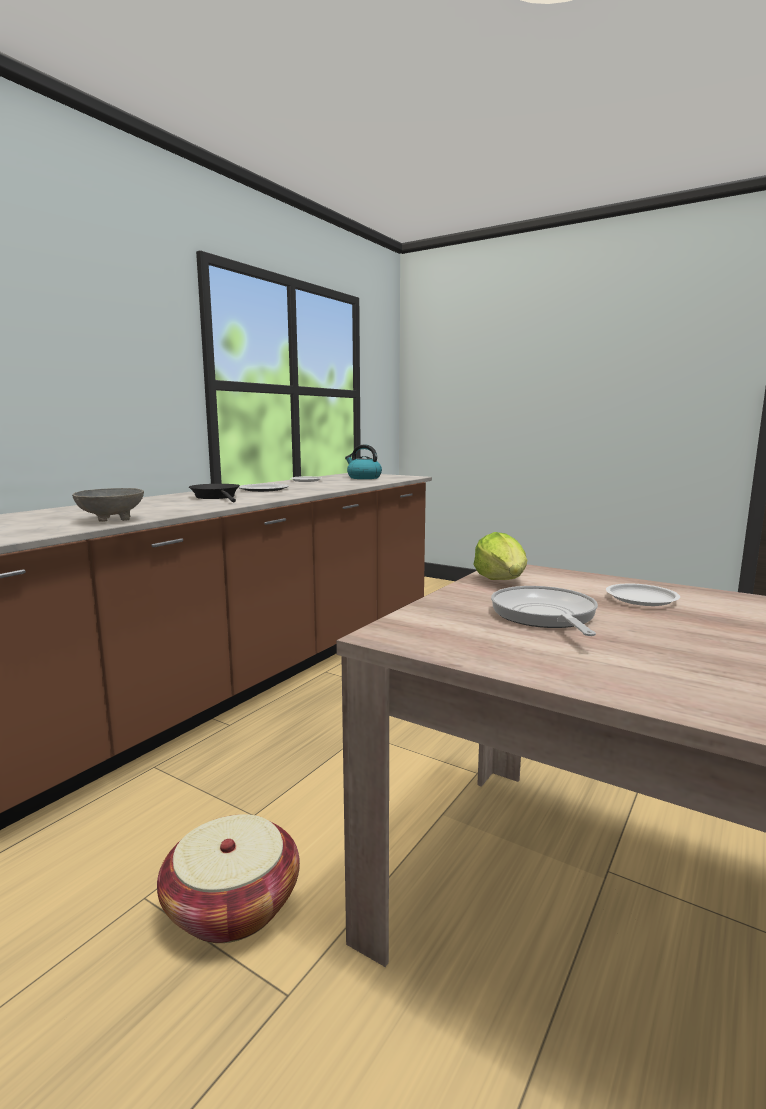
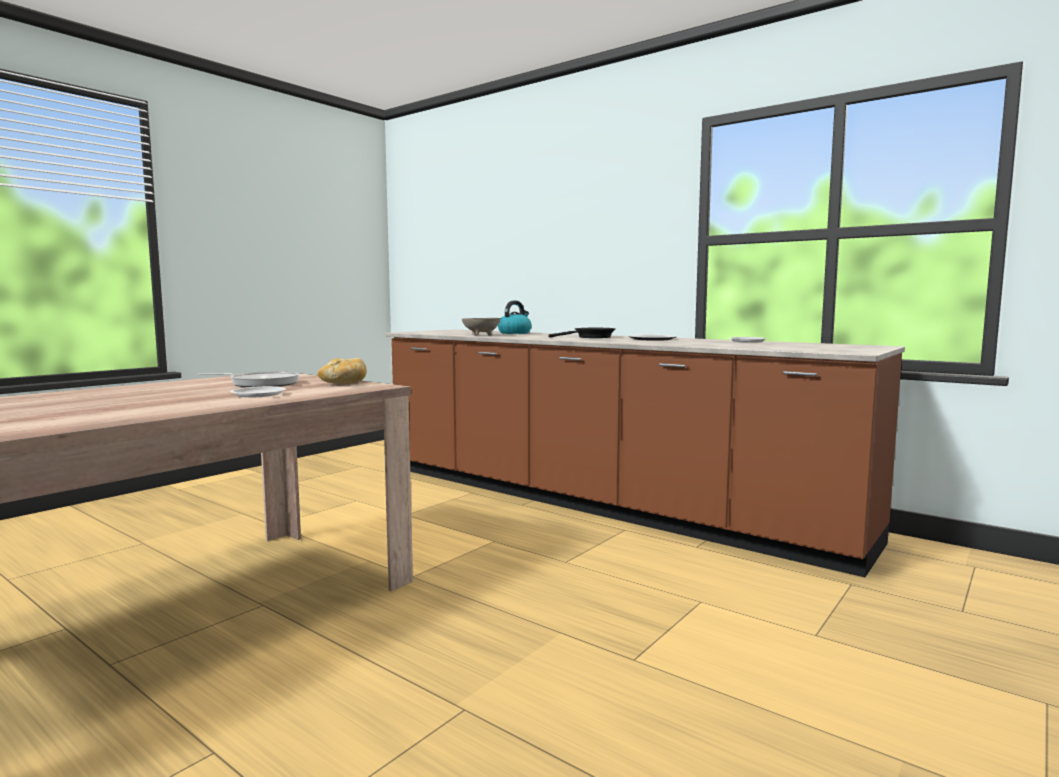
camera: 95 degrees right, 5 degrees down
(232, 905) = (335, 514): basket -> none
(363, 478) = (809, 346): kettle -> kettle (515, 333)
(502, 581) = (343, 383): lettuce -> bread

